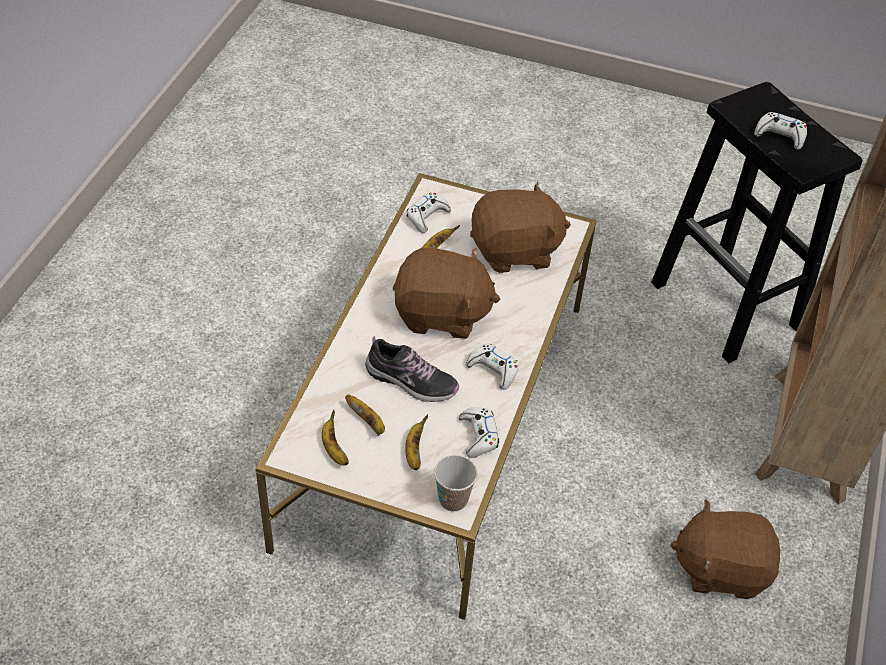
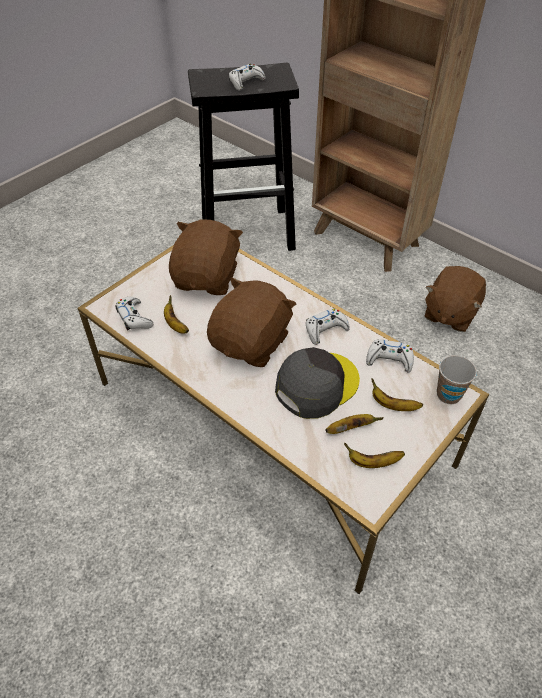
camera: 65 degrees left, 0 degrees up
(411, 381) = (316, 385): shoe -> grey cap

